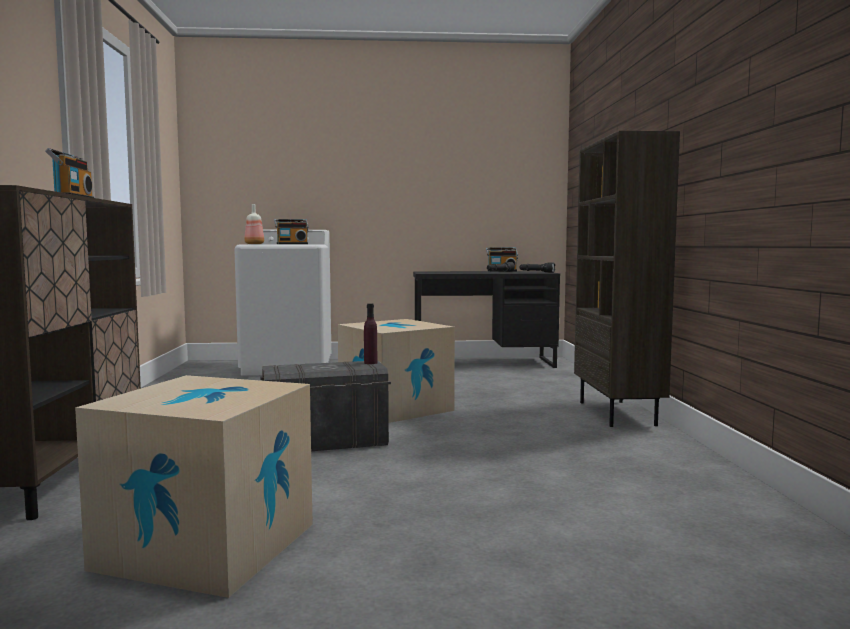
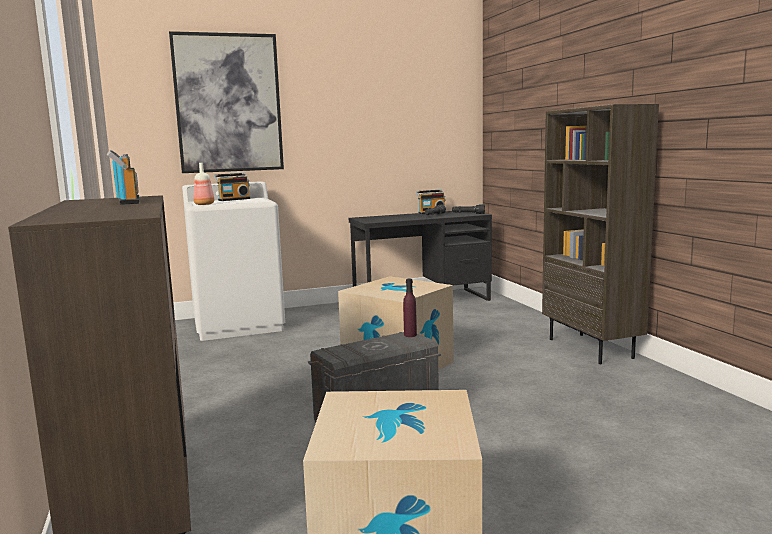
camera: 15 degrees left, 5 degrees up
(299, 154) = (228, 103): none -> picture

